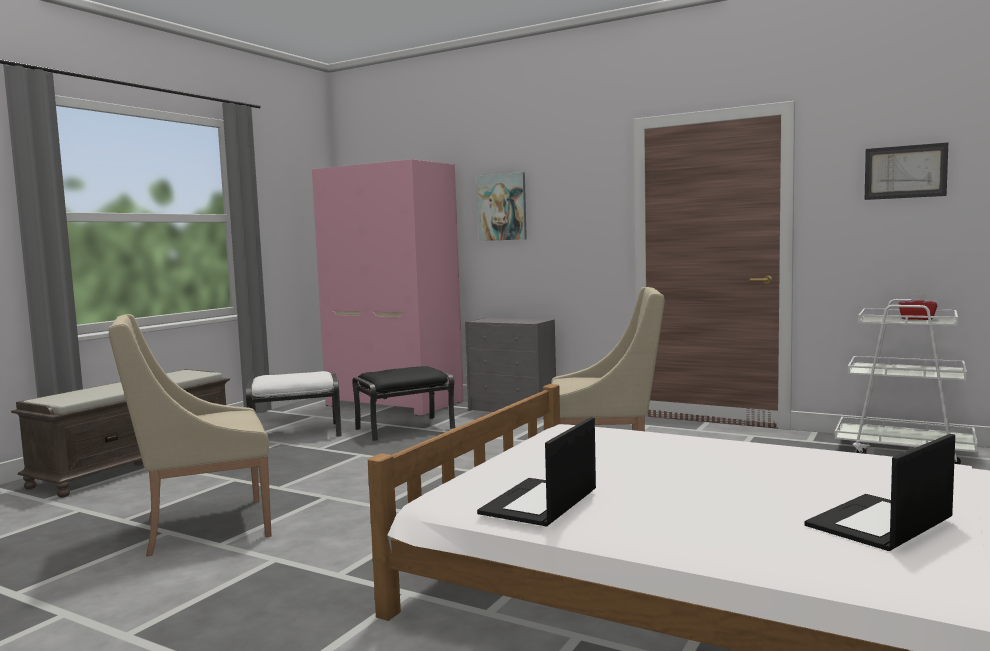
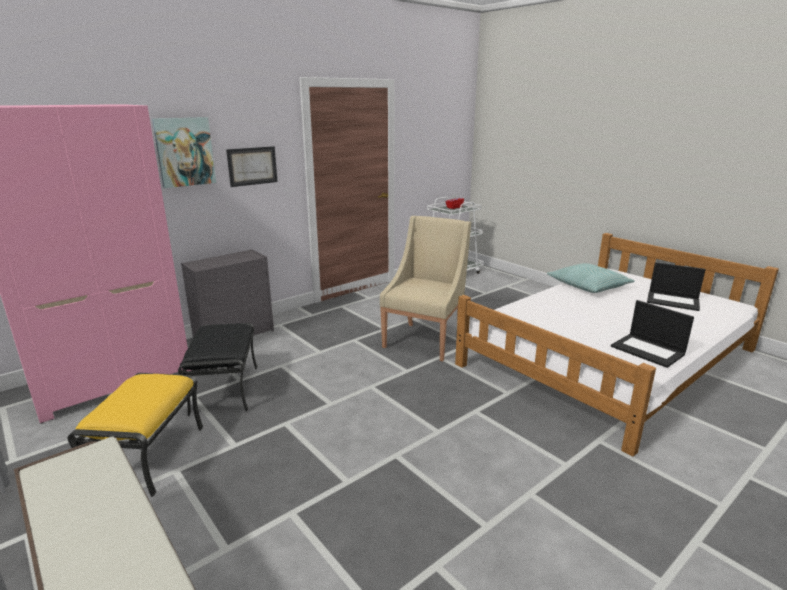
camera: 70 degrees left, 15 degrees up
(202, 527) = (435, 539): beige armchair -> none
(295, 434) = (149, 457): white ottoman -> yellow ottoman
(829, 460) = (588, 286): none -> pillow
(879, 524) = (673, 301): laptop -> laptop turned 45 degrees counterclockwise
(905, 172) = (437, 128): picture -> picture (252, 166)

